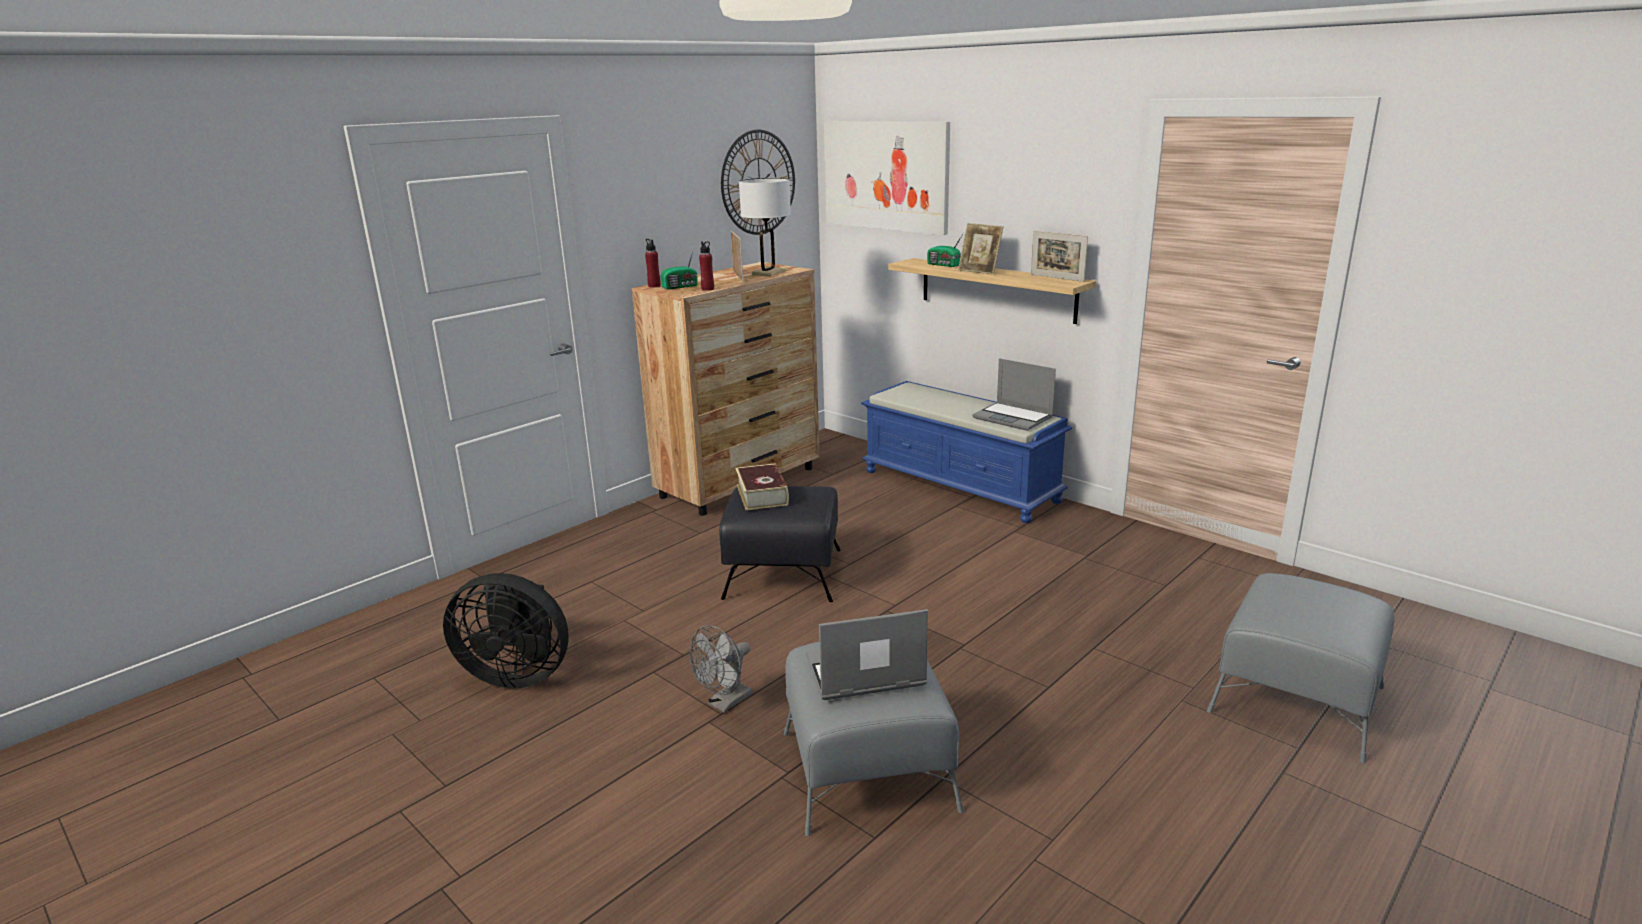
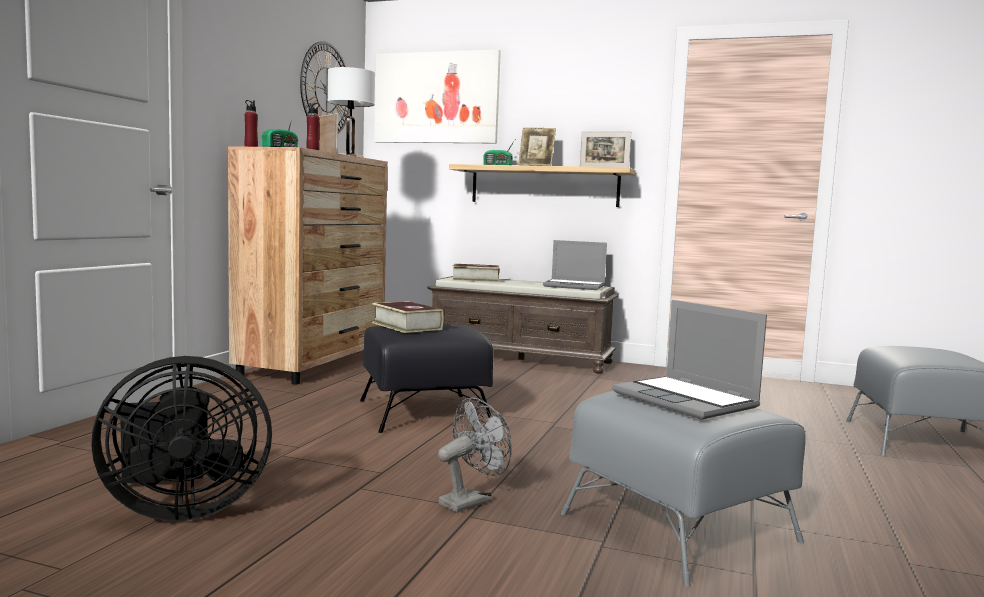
camera: 25 degrees left, 15 degrees down
(725, 703) = (471, 501): grey fan -> grey fan turned 150 degrees counterclockwise
(863, 673) = (687, 400): laptop -> laptop turned 90 degrees counterclockwise
(914, 396) = (475, 280): none -> book
(961, 486) = (521, 358): blue bench -> brown bench

